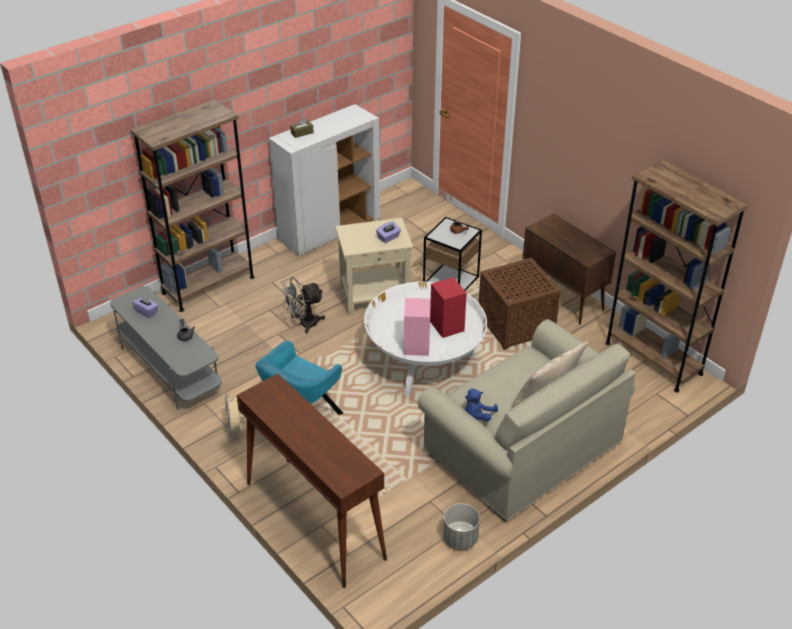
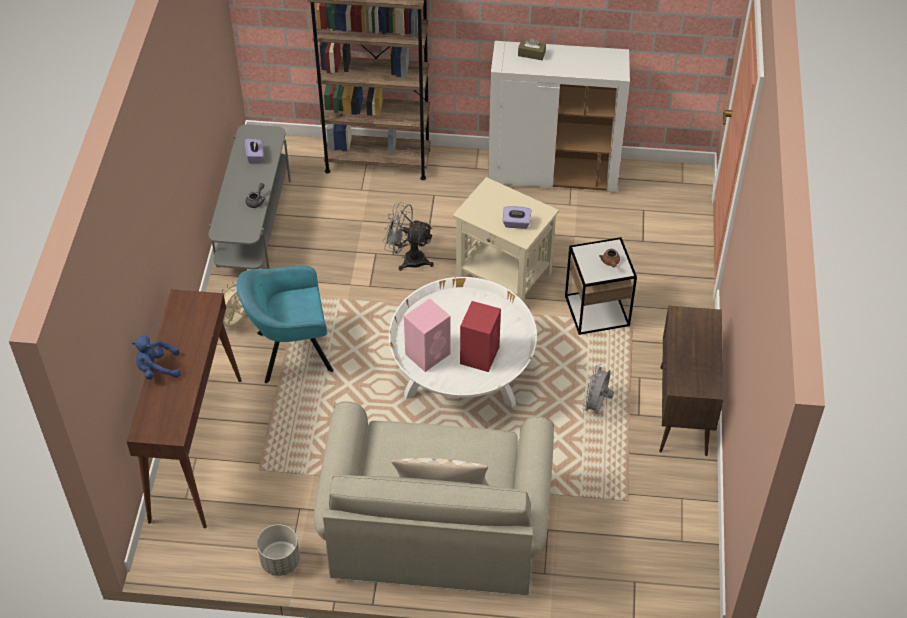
camera: 45 degrees right, 10 degrees up
(477, 416) = (370, 461): blue plush toy -> blue plush toy (157, 369)
(517, 325) = (596, 406): brown side table -> grey fan
(653, 358) = (684, 544): brown bookcase -> none

